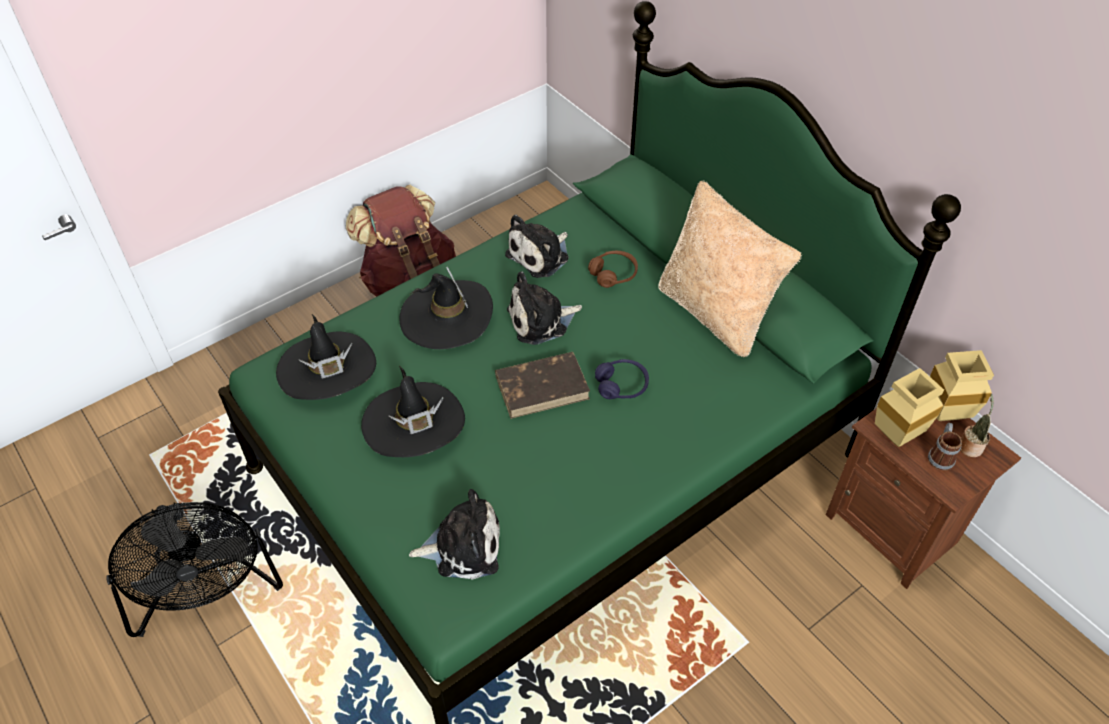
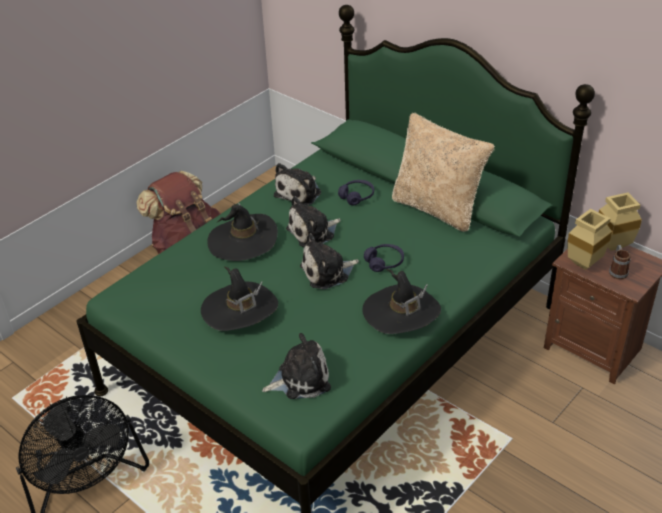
camera: 10 degrees left, 10 degrees down
(327, 370) = (163, 286): black hat -> black hat (401, 312)
(543, 387) = (327, 272): brown book -> plush toy
(613, 274) = (357, 196): brown headphones -> purple headphones
(970, 446) = (635, 262): potted plant -> none

